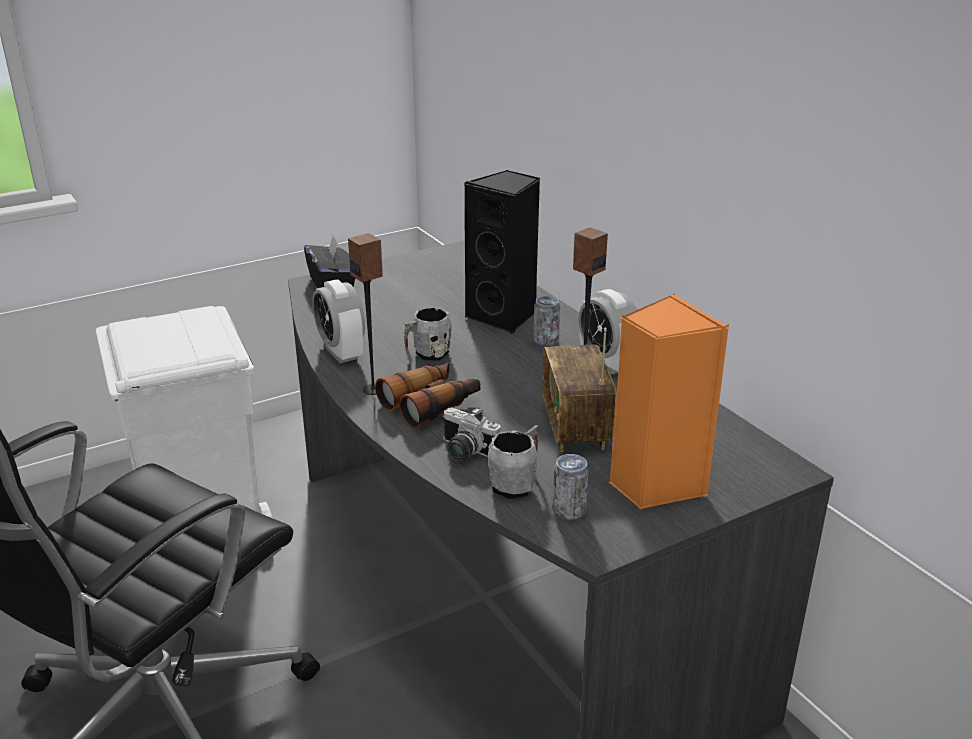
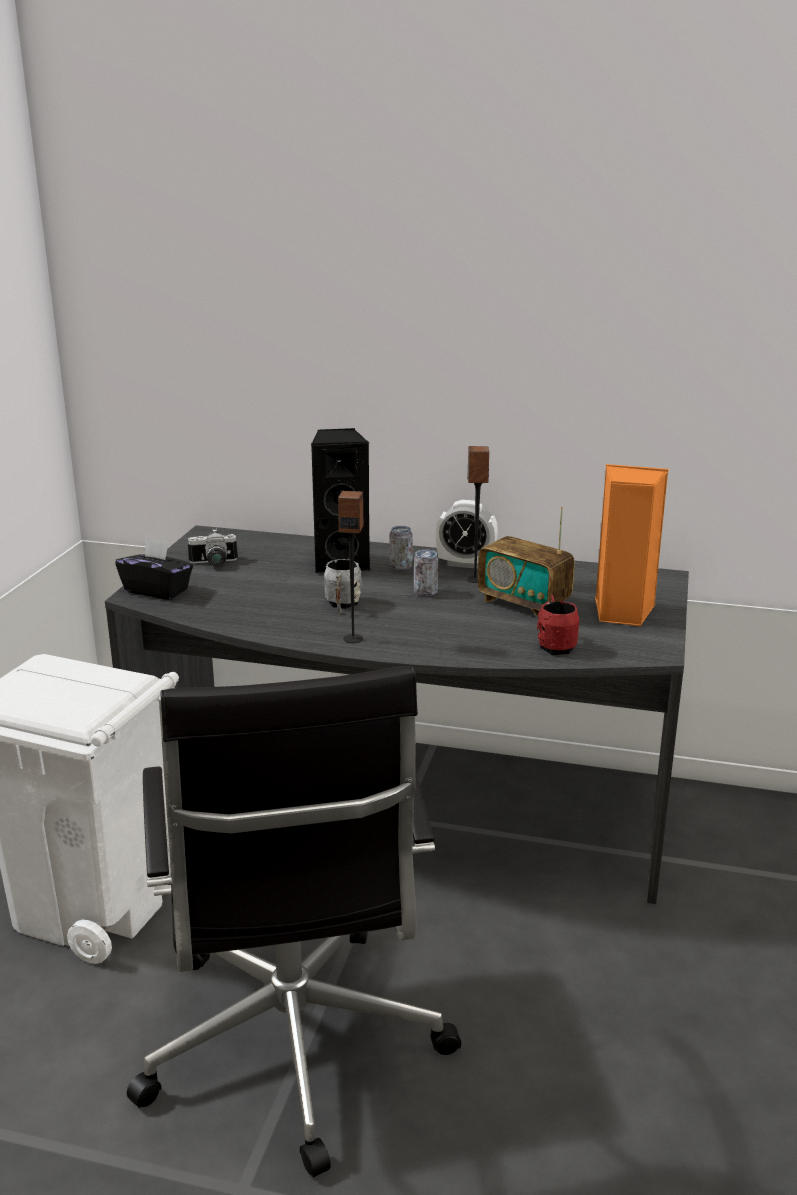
camera: 45 degrees left, 5 degrees down
(341, 352) = (275, 628): alarm clock -> none
(431, 403) = (411, 629): binoculars -> none
(464, 452) = (491, 644): camera -> camera (213, 563)
(517, 484) = (555, 645): grey mug -> red mug
(569, 511) = (609, 644): can -> can (425, 592)

